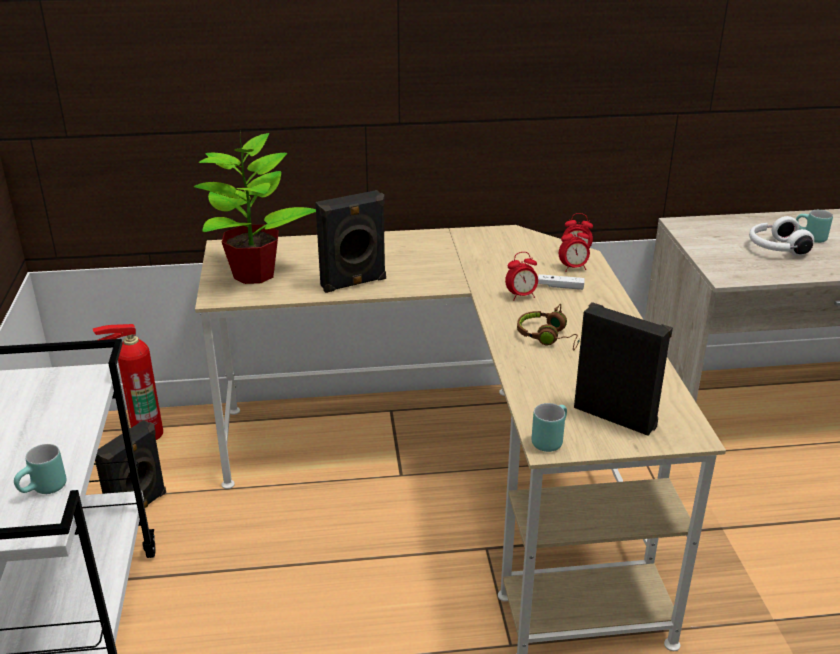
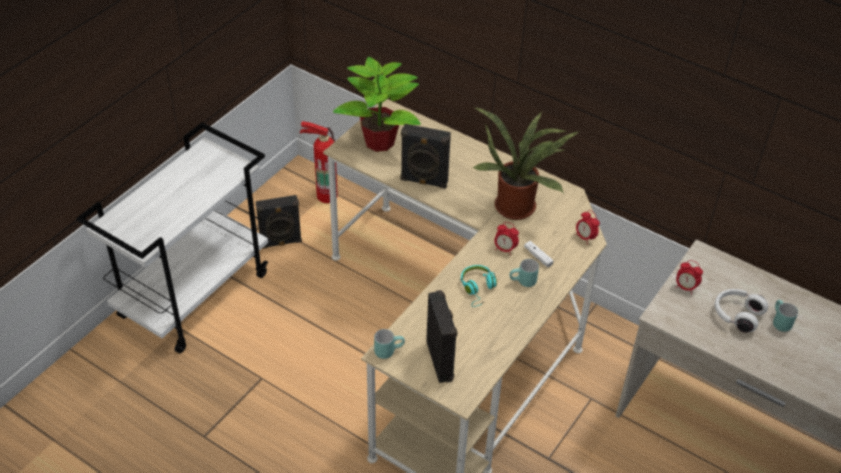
camera: 40 degrees right, 15 degrees up
(45, 490) = (161, 227): turquoise mug -> turquoise mug (523, 282)
(476, 259) = (517, 205): none -> potted plant
(548, 337) = (478, 289): brown headphones -> turquoise headphones
(573, 268) = (567, 247): alarm clock -> alarm clock (685, 287)

